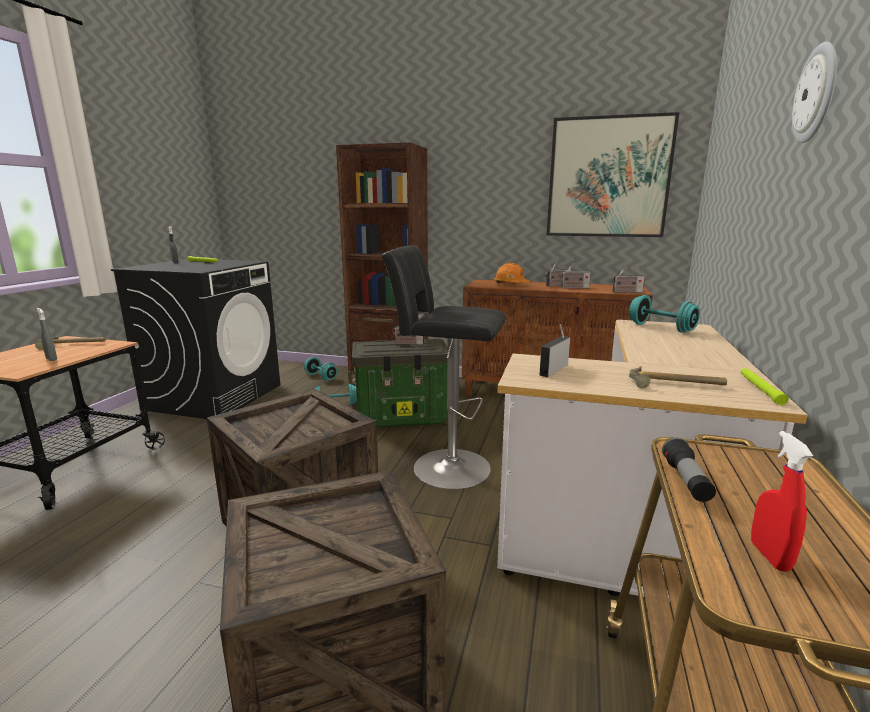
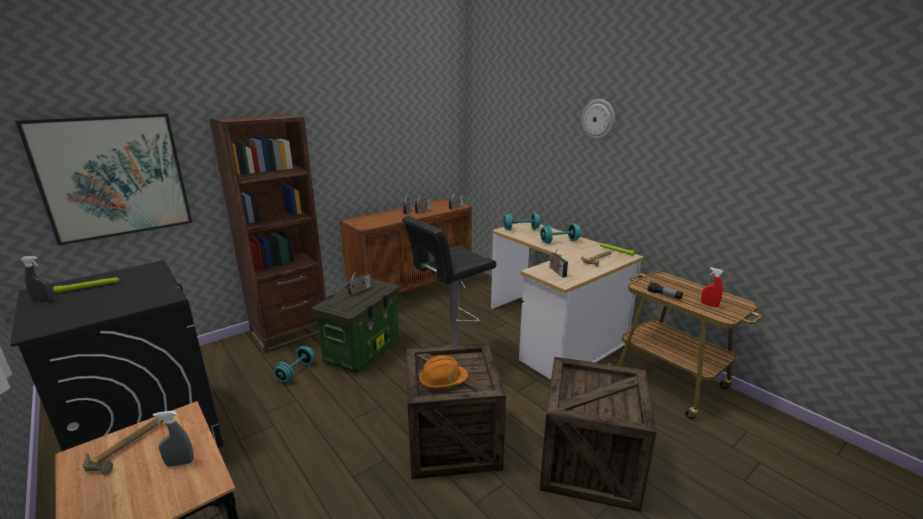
camera: 55 degrees left, 5 degrees up
(321, 377) = (220, 360): turquoise dumbbell -> turquoise dumbbell (559, 242)
(511, 284) = (380, 218): orange hard hat -> orange hard hat (442, 381)
(608, 178) = (418, 130): picture -> picture (113, 176)

